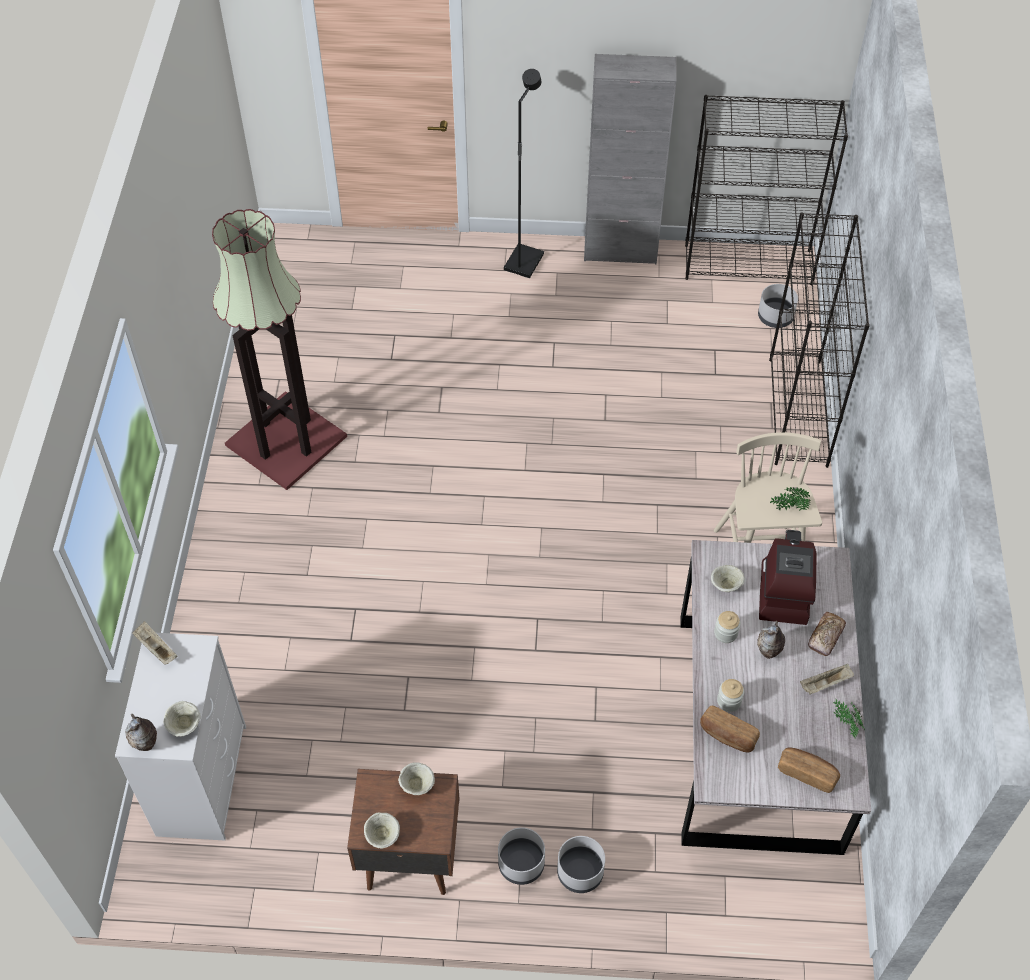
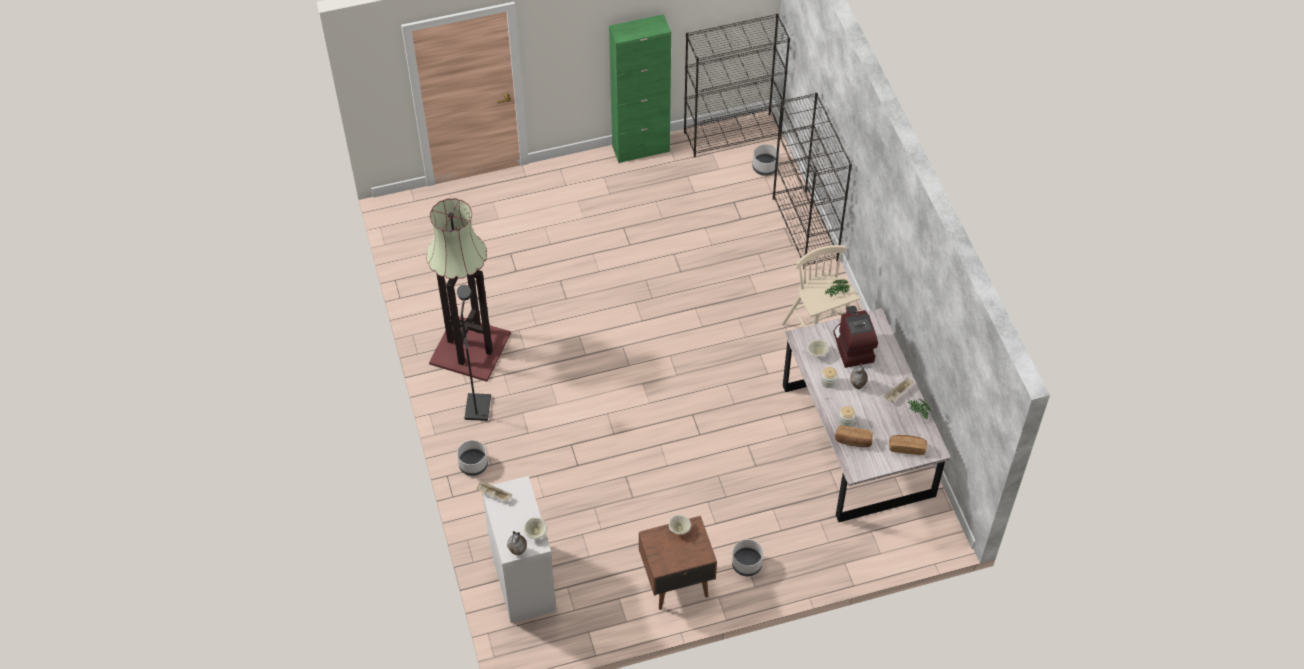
camera: 20 degrees left, 0 degrees up
(383, 836) = (672, 564): beige bowl -> none
(523, 262) = (576, 175): black floor lamp -> black floor lamp (477, 407)
(579, 872) = (784, 557): grey planter -> grey planter (473, 465)
(620, 251) = (641, 149): grey cabinet -> green cabinet
(826, 636) = (888, 365): bread -> none

